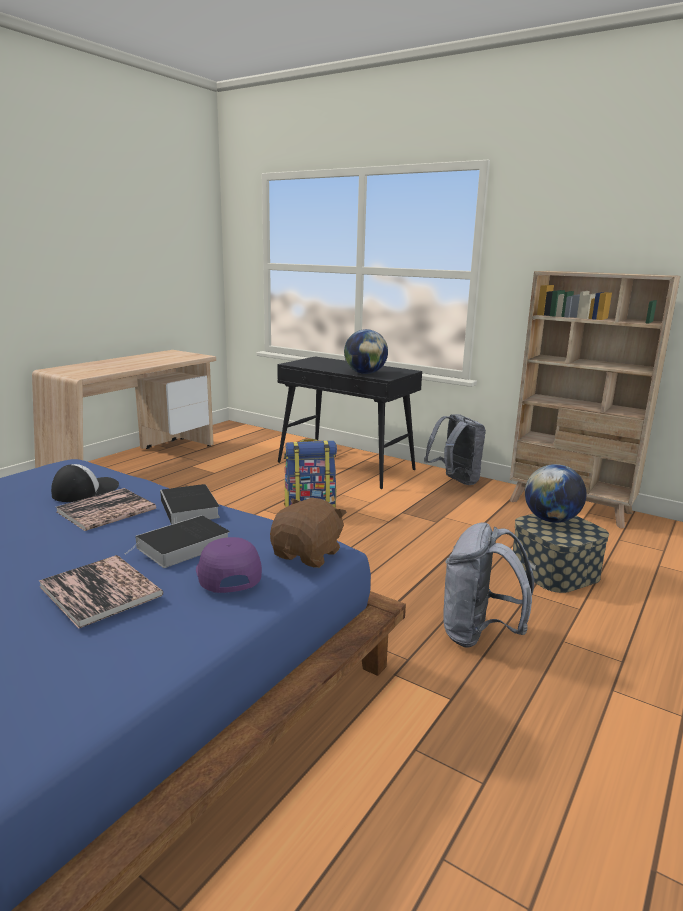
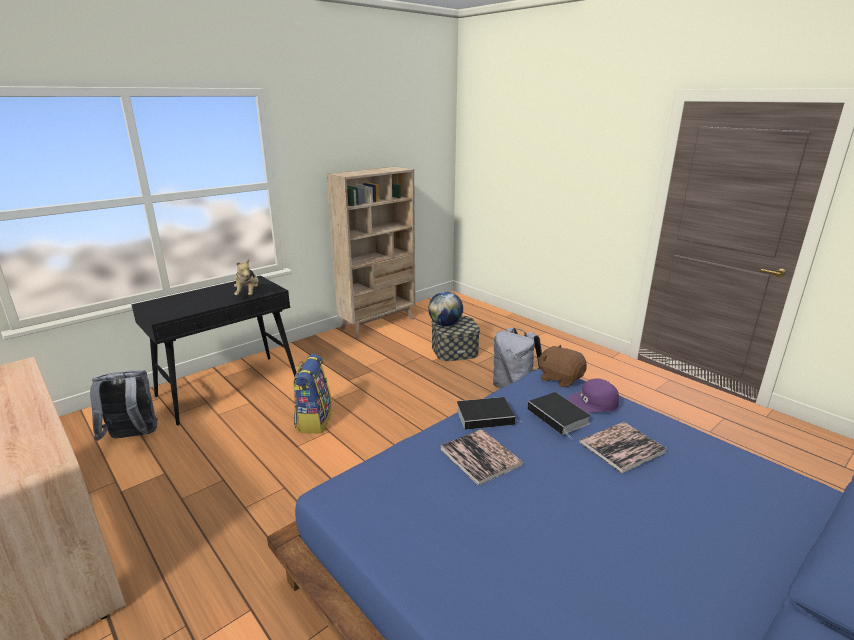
camera: 75 degrees left, 5 degrees up
(85, 490) = (430, 472): cap -> none
(365, 373) = (248, 294): globe -> plush toy
(455, 481) = (307, 348): grey backpack -> grey backpack (132, 438)

